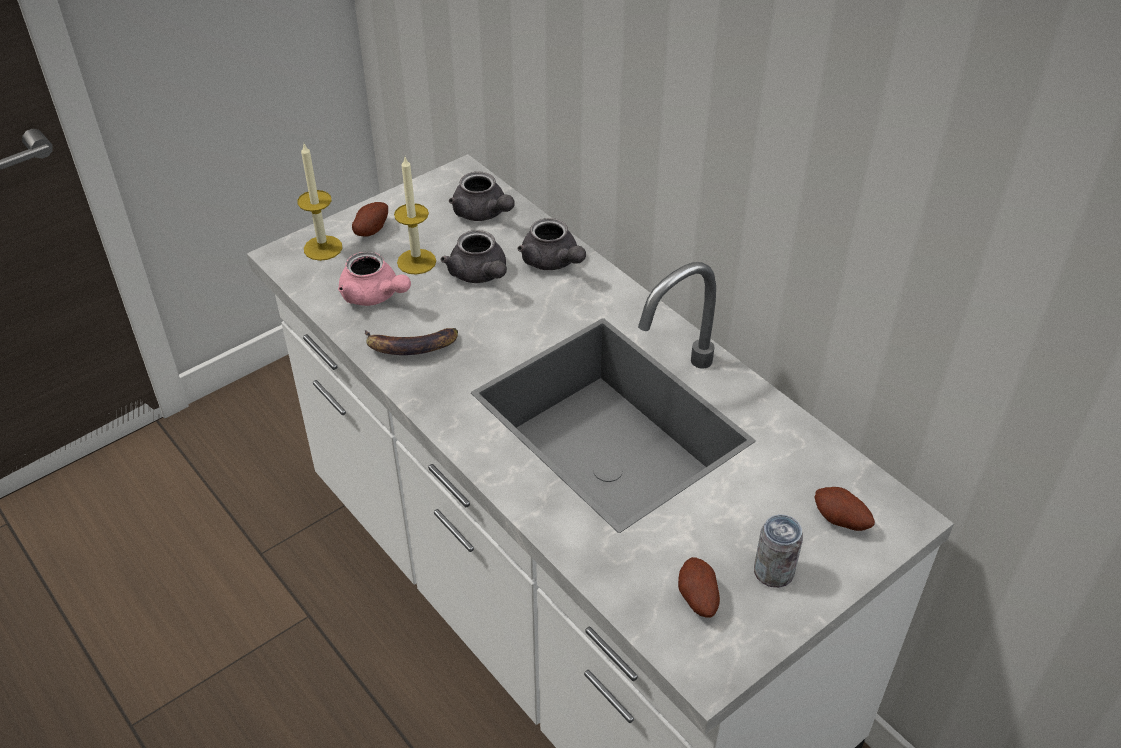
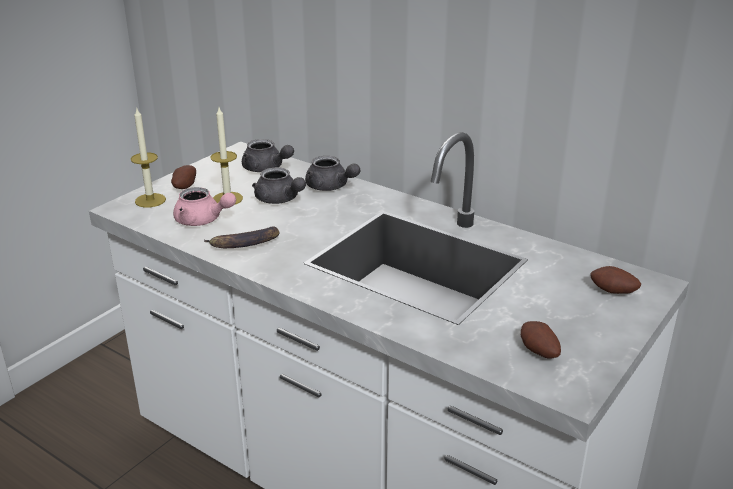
camera: 15 degrees left, 15 degrees down
(773, 572) = (584, 328): can -> none

